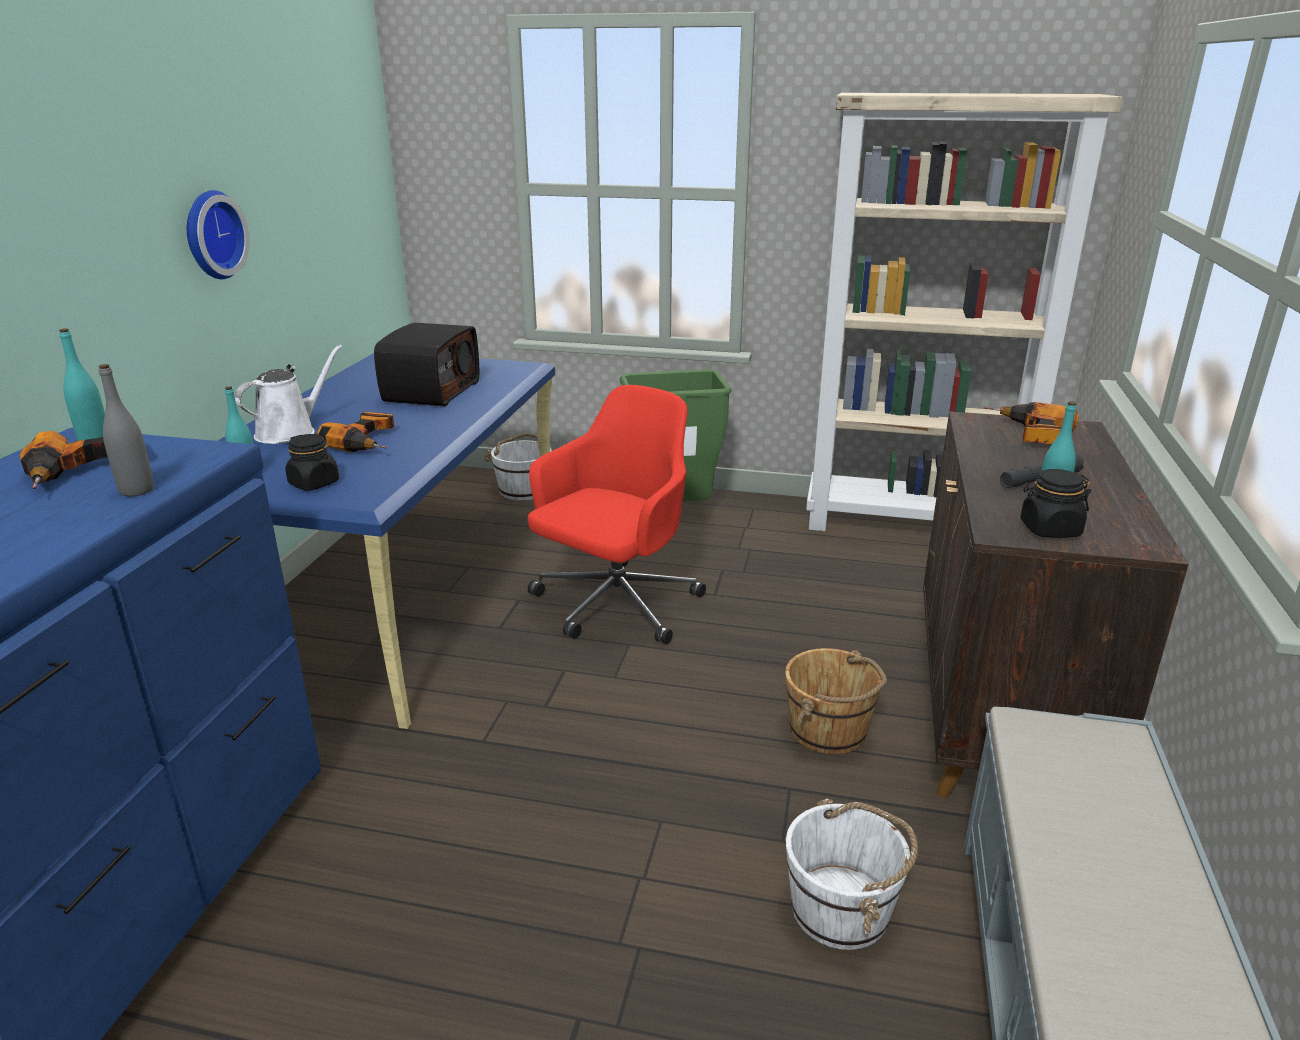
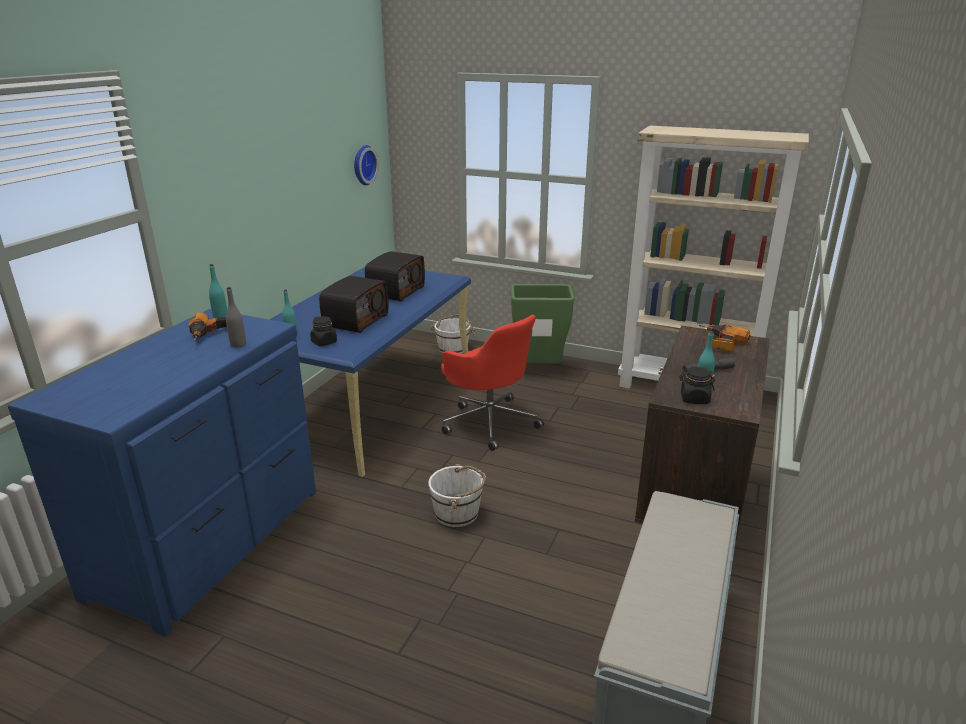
camera: 10 degrees right, 0 degrees up
(211, 235) = (283, 204): wall clock -> wall clock (363, 165)
(290, 432) = (316, 311): white watering can -> none
(367, 442) = (355, 320): power drill -> radio
(614, 605) = (489, 421): red office chair -> red office chair turned 90 degrees clockwise
(829, 730) = (591, 502): brown bucket -> none
(842, 909) = (567, 589): white bucket -> white bucket (457, 513)

